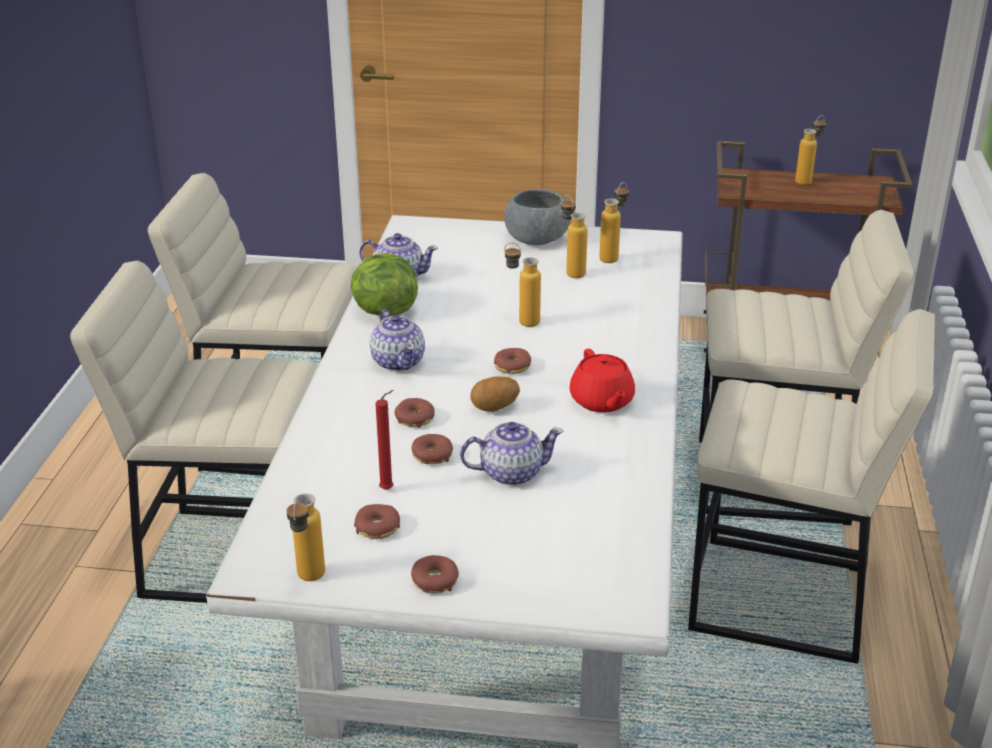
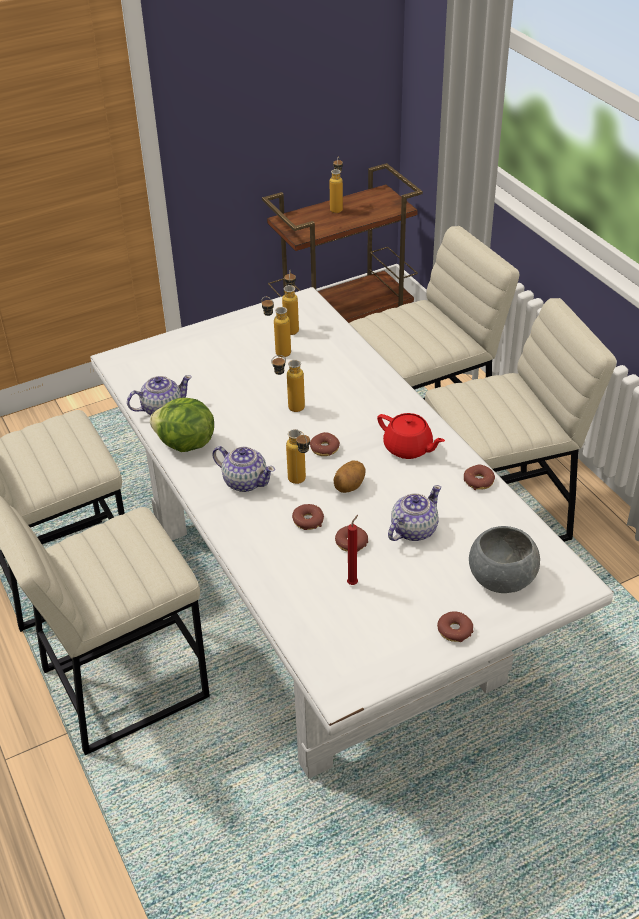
camera: 35 degrees left, 10 degrees up
(308, 581) = (382, 676): bottle -> bottle (300, 483)
(377, 527) = (379, 614): donut -> donut (478, 481)
(537, 239) = (223, 334): grey bowl -> grey bowl (501, 577)

